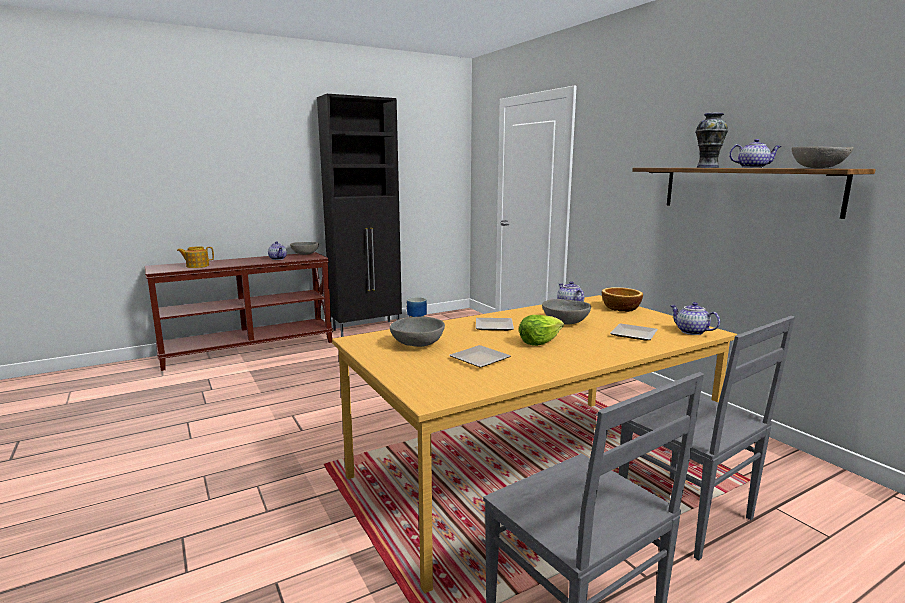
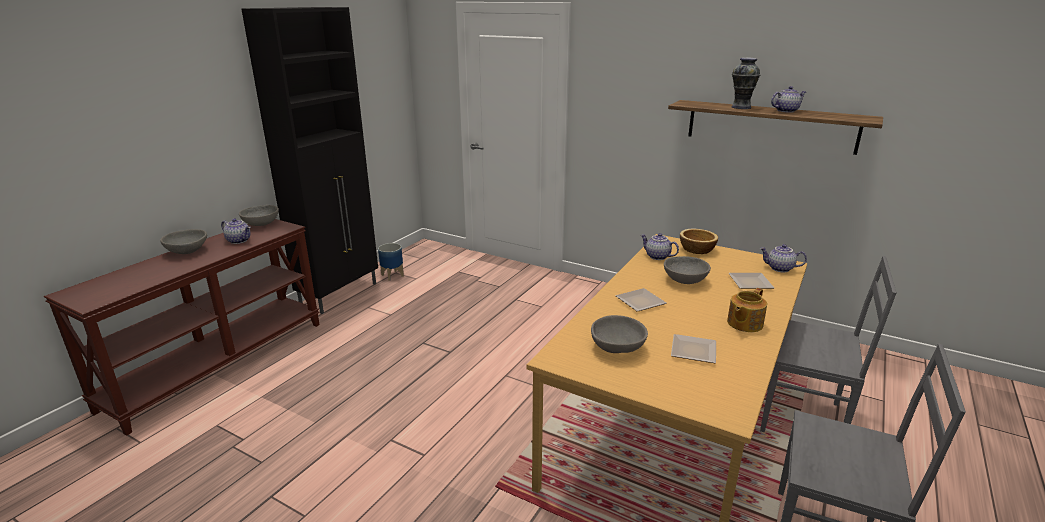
camera: 30 degrees left, 10 degrees up
(197, 266) = (140, 279): teapot -> teapot (744, 323)
(539, 342) = (702, 313): lettuce -> none
(818, 168) = (847, 116): grey bowl -> grey bowl (187, 251)

